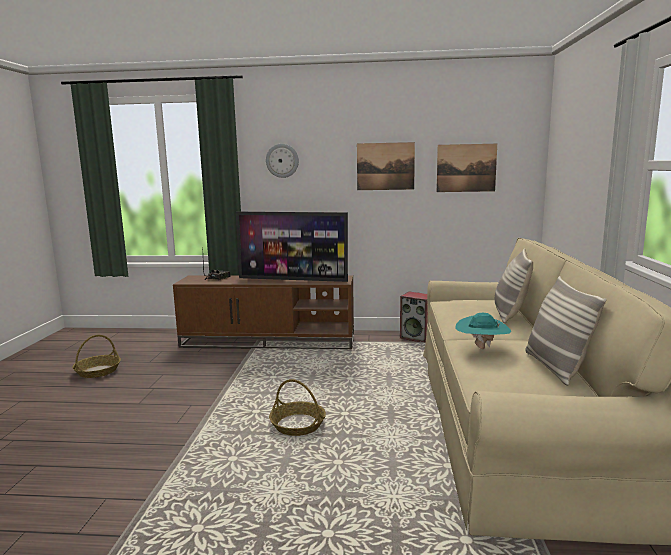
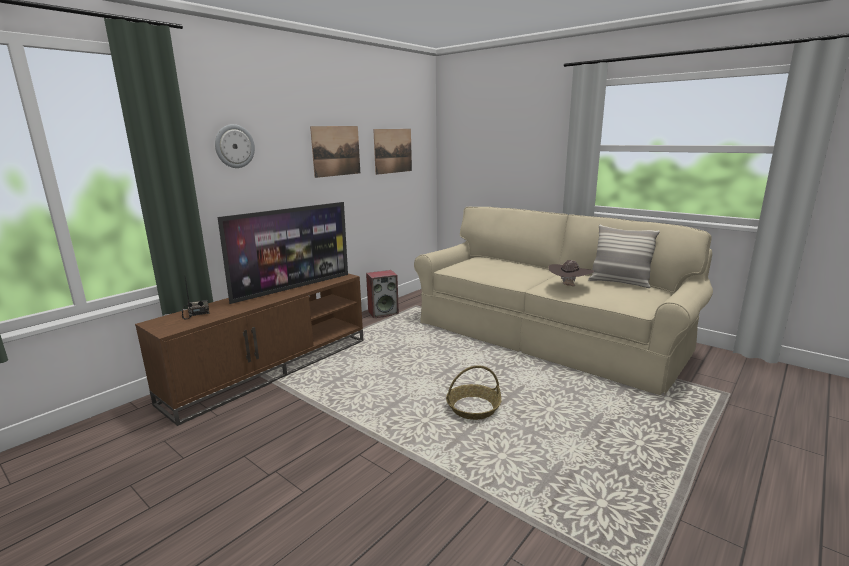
camera: 55 degrees left, 5 degrees up
(98, 371) = (133, 511): basket -> none
(481, 348) = (569, 286): turquoise hat -> brown hat
(510, 315) = (514, 264): pillow -> none

